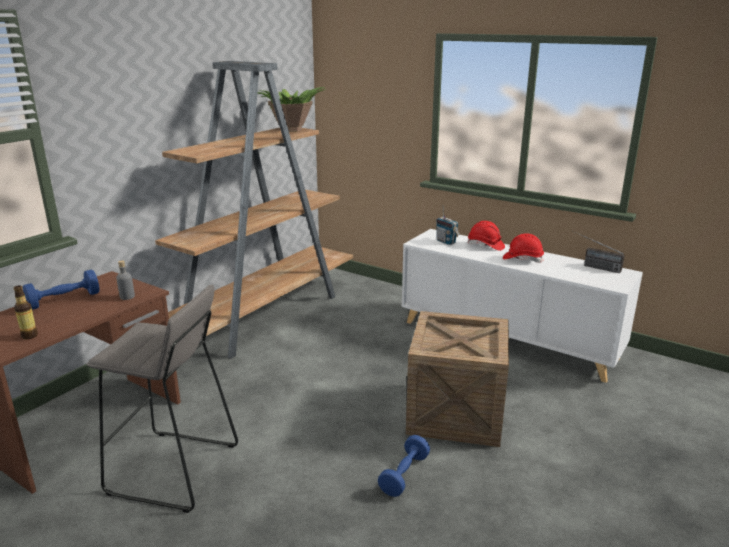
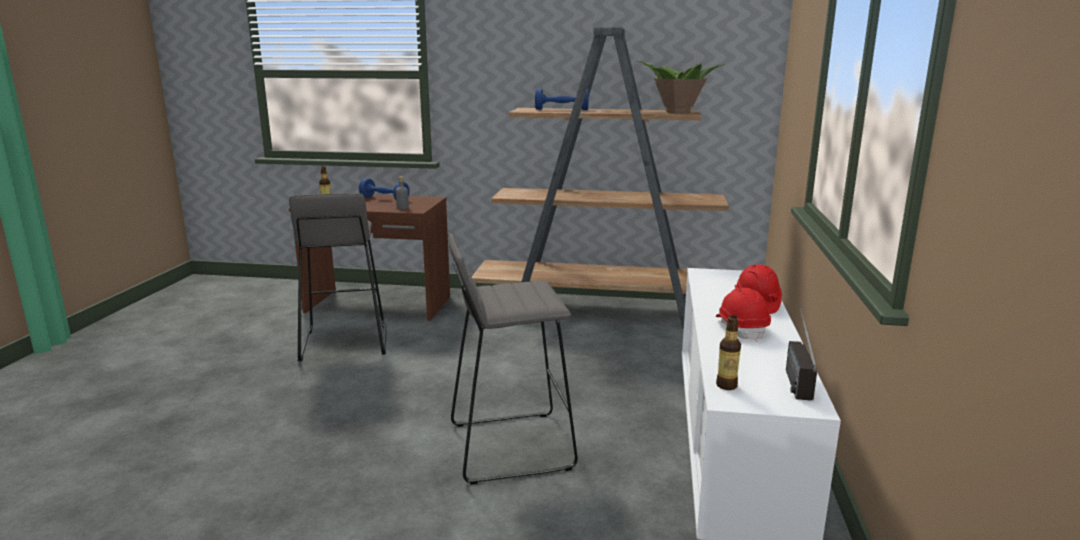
camera: 65 degrees right, 5 degrees down
(404, 475) = (381, 436): blue dumbbell -> blue dumbbell (561, 109)
(446, 242) = (731, 284): radio -> none
(455, 413) = (510, 446): crate -> grey stool
(600, 282) = (726, 385): none -> bottle

